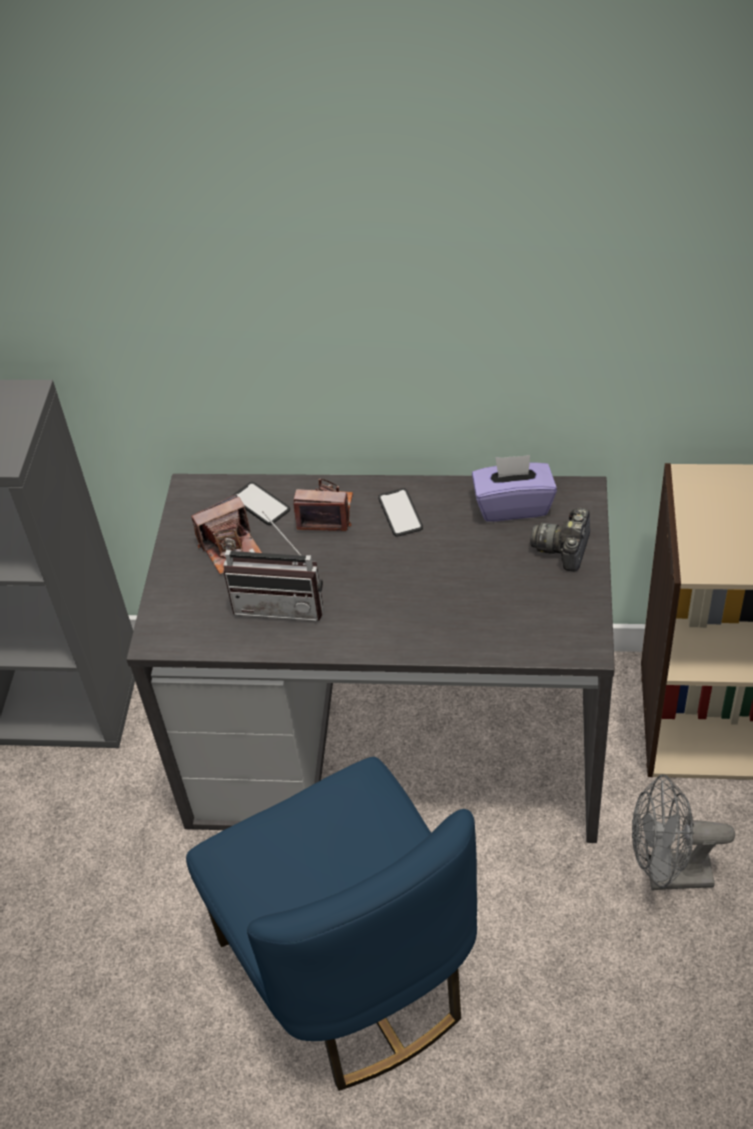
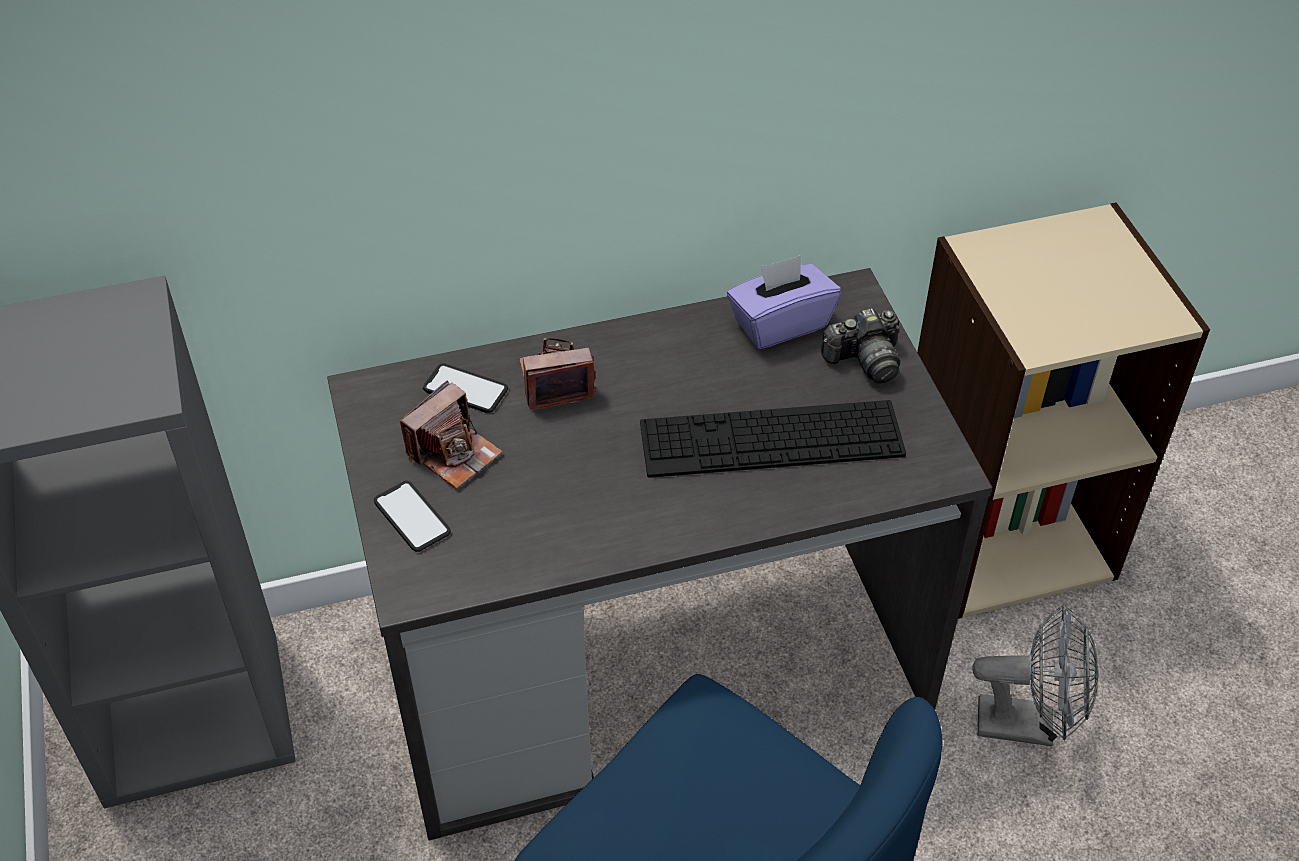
camera: 25 degrees left, 0 degrees up
(282, 603) = (554, 505): radio -> none
(400, 513) = (649, 362): phone -> phone (412, 517)
(462, 592) = (771, 439): none -> keyboard
(564, 548) = (865, 360): camera -> camera turned 105 degrees counterclockwise
(668, 875) = (1028, 724): grey fan -> grey fan turned 150 degrees counterclockwise

